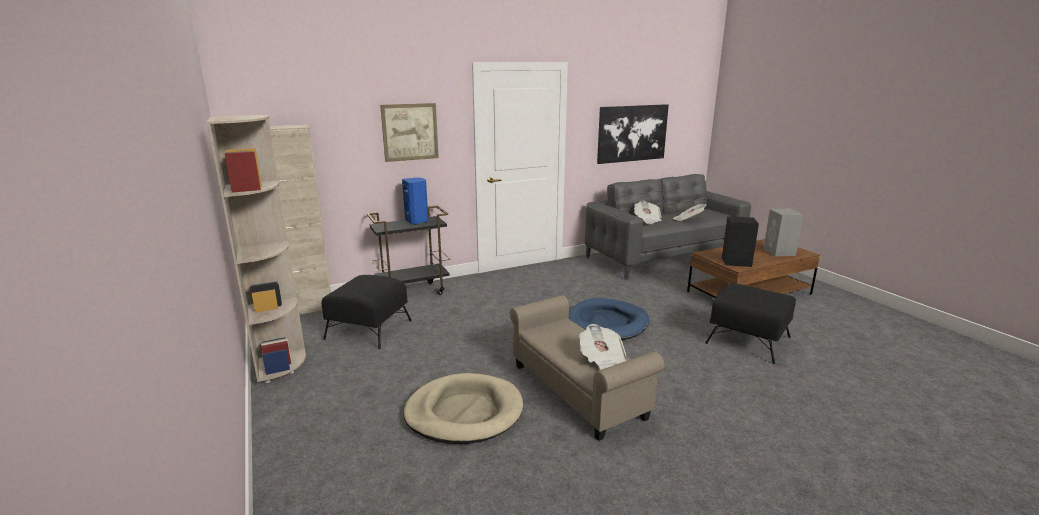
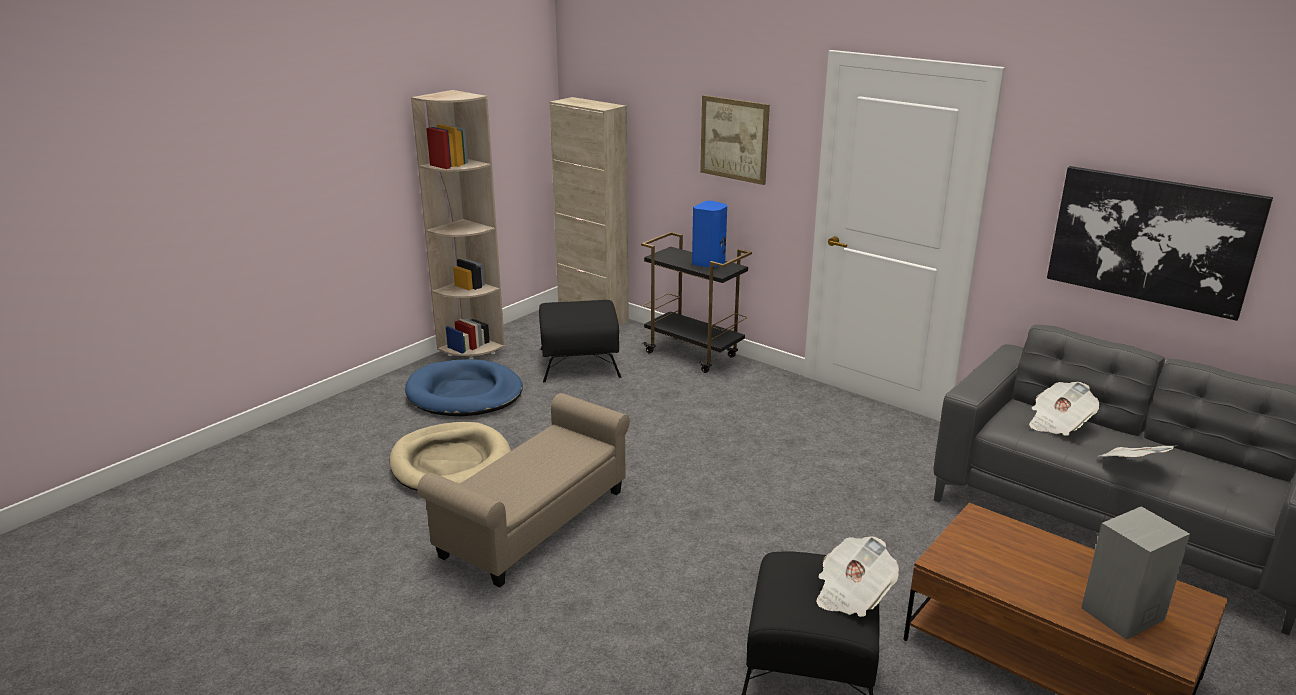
camera: 65 degrees right, 5 degrees up
(602, 360) = (509, 489): newspaper -> newspaper (852, 594)
(607, 323) = (741, 512): blue dog bed -> blue dog bed (464, 394)
(737, 262) = (974, 558): black speaker -> none

